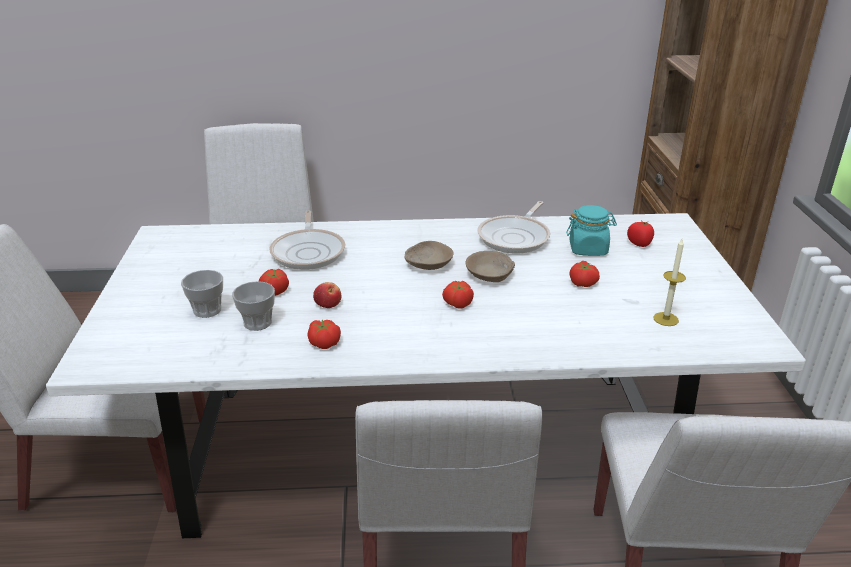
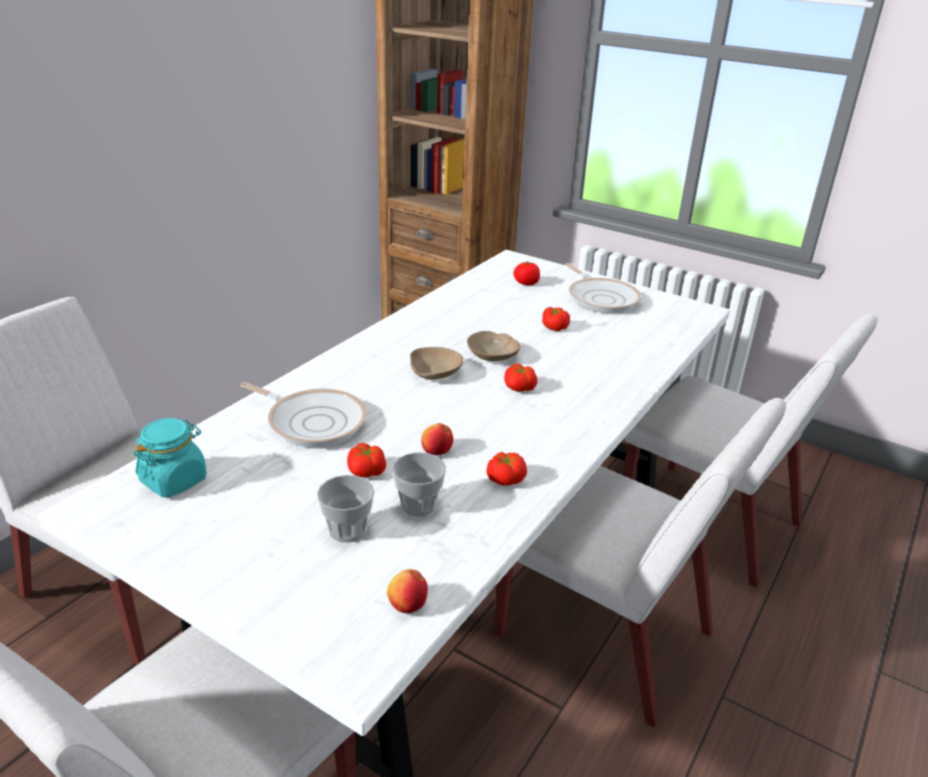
camera: 55 degrees left, 0 degrees up
(154, 358) = (407, 604): none -> apple
(516, 237) = (446, 318): frying pan -> frying pan (601, 298)
(588, 249) = (507, 302): turquoise jar -> turquoise jar (174, 480)
(665, 319) = (639, 324): candle -> none

